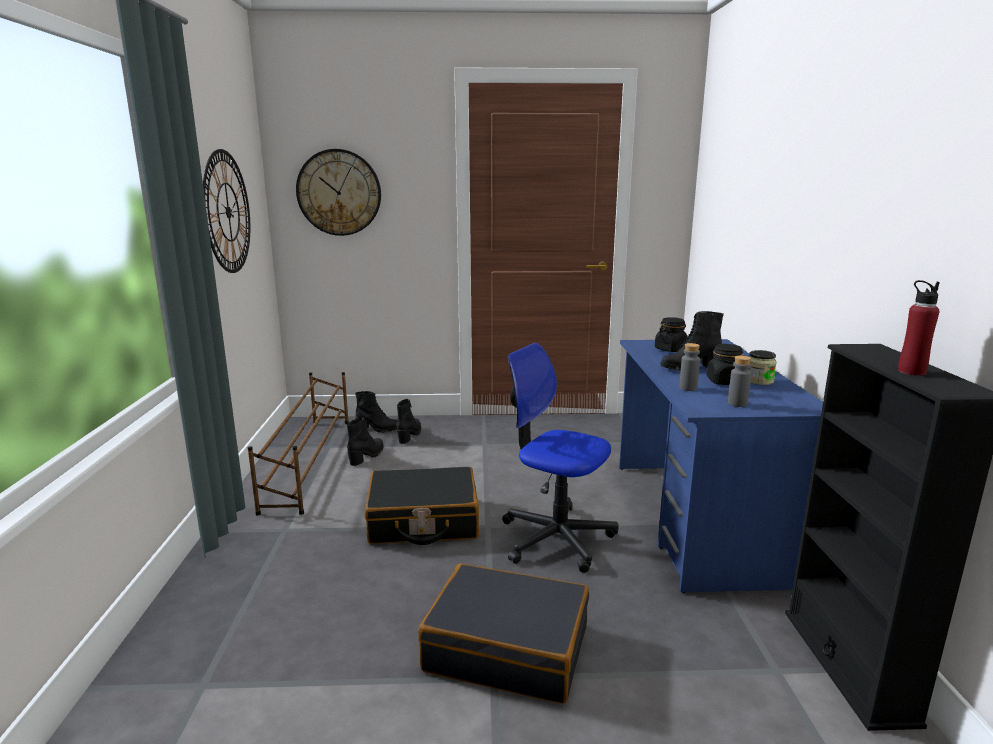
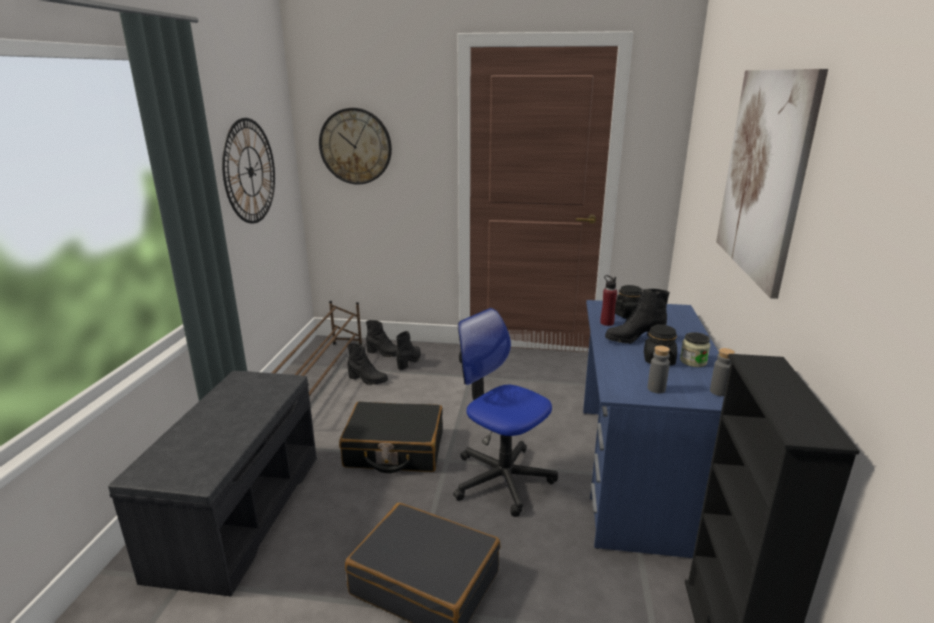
camera: 10 degrees right, 5 degrees up
(253, 602) = (238, 511): none -> grey bench
(367, 456) = (367, 380): black boot -> black boot turned 75 degrees clockwise
(688, 388) = (619, 365): grey bottle -> grey bottle (719, 392)
(817, 180) = (763, 174): none -> picture
(911, 371) = (783, 402): red bottle -> red bottle (607, 323)

